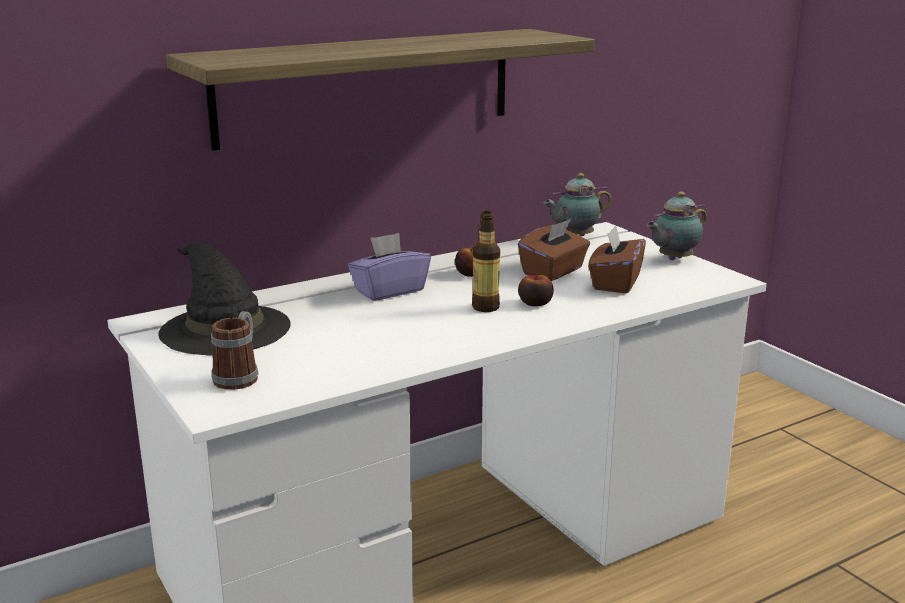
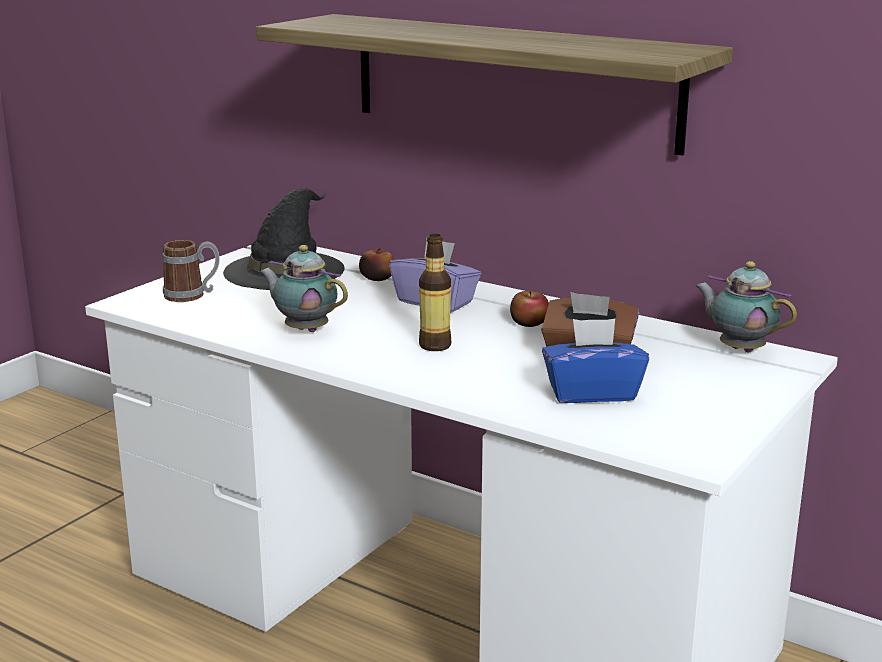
camera: 65 degrees right, 0 degrees up
(535, 303) = (473, 364): apple -> apple (377, 278)
(615, 283) = (592, 393): brown tissue box -> blue tissue box
(673, 259) = (734, 414): teapot -> teapot (304, 329)

